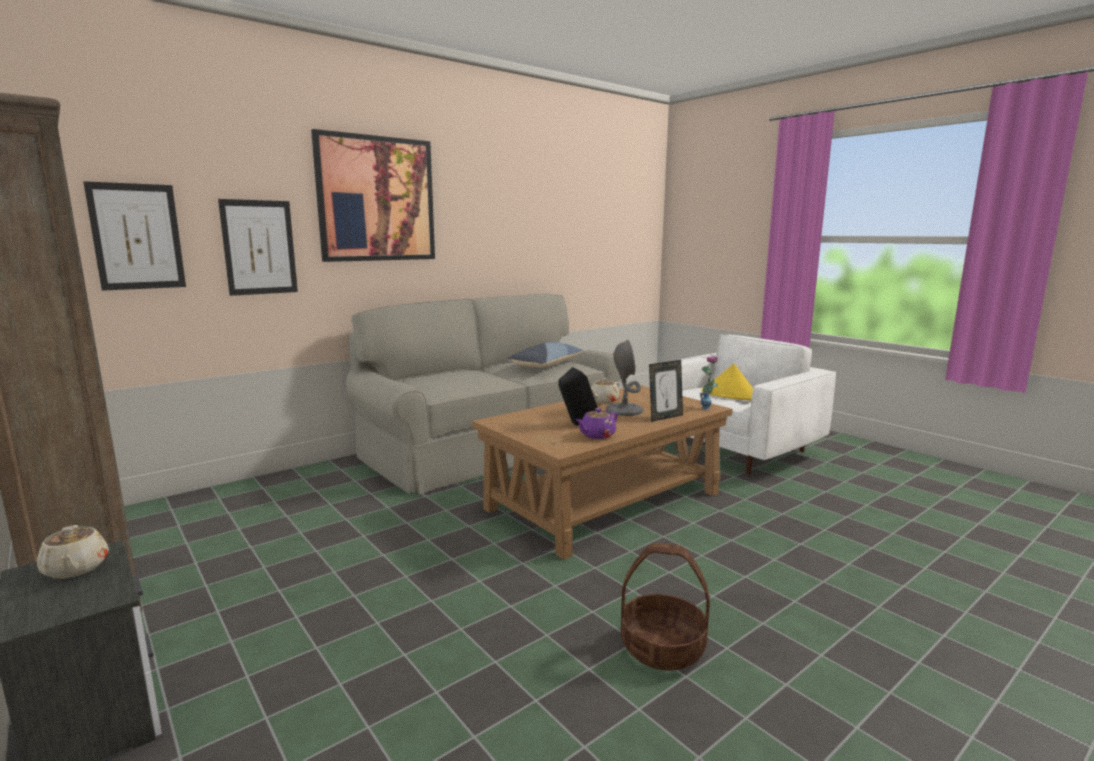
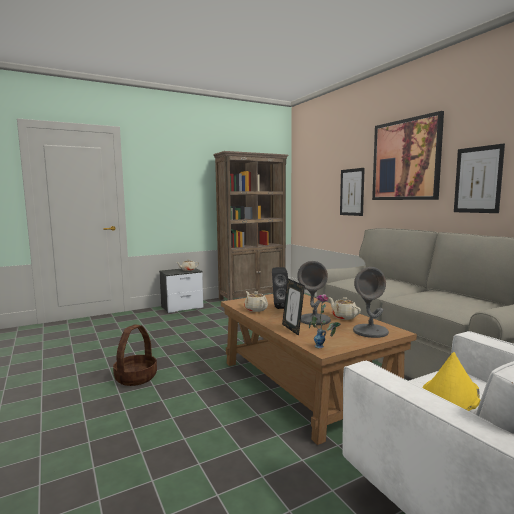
camera: 100 degrees right, 5 degrees down
(137, 237) = (320, 188): picture -> picture (478, 180)
(547, 364) = (447, 300): pillow -> none
(596, 435) = (255, 309): purple teapot -> beige teapot
(645, 394) = (370, 331): none -> grey table lamp

